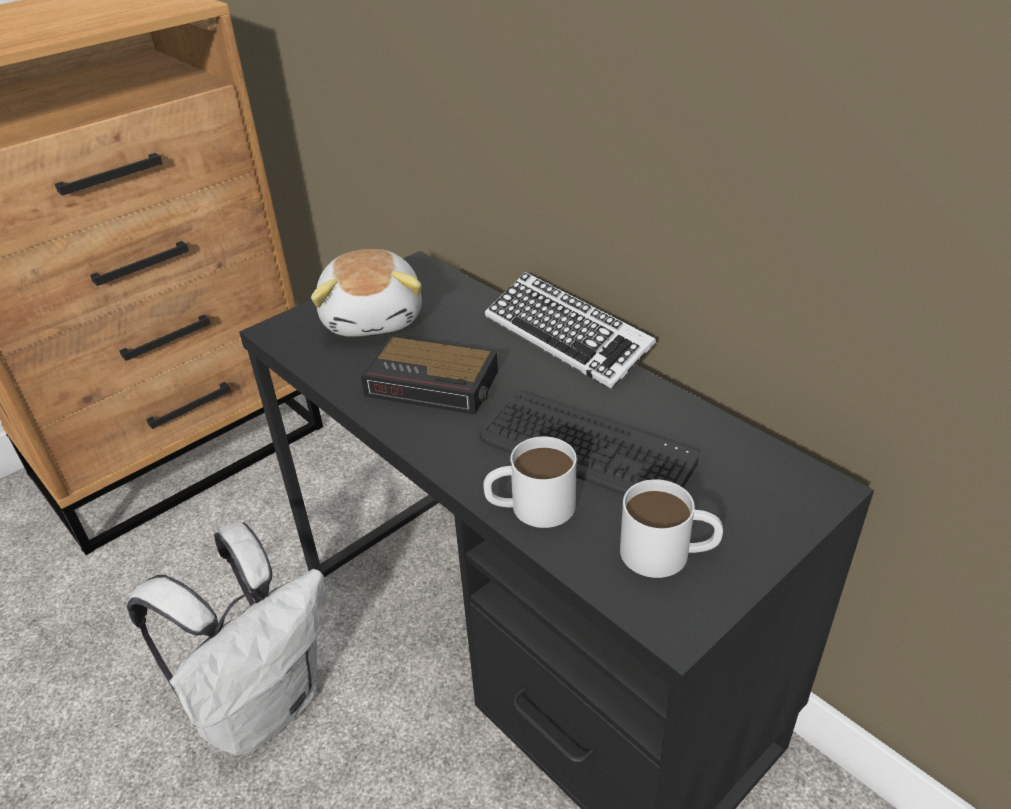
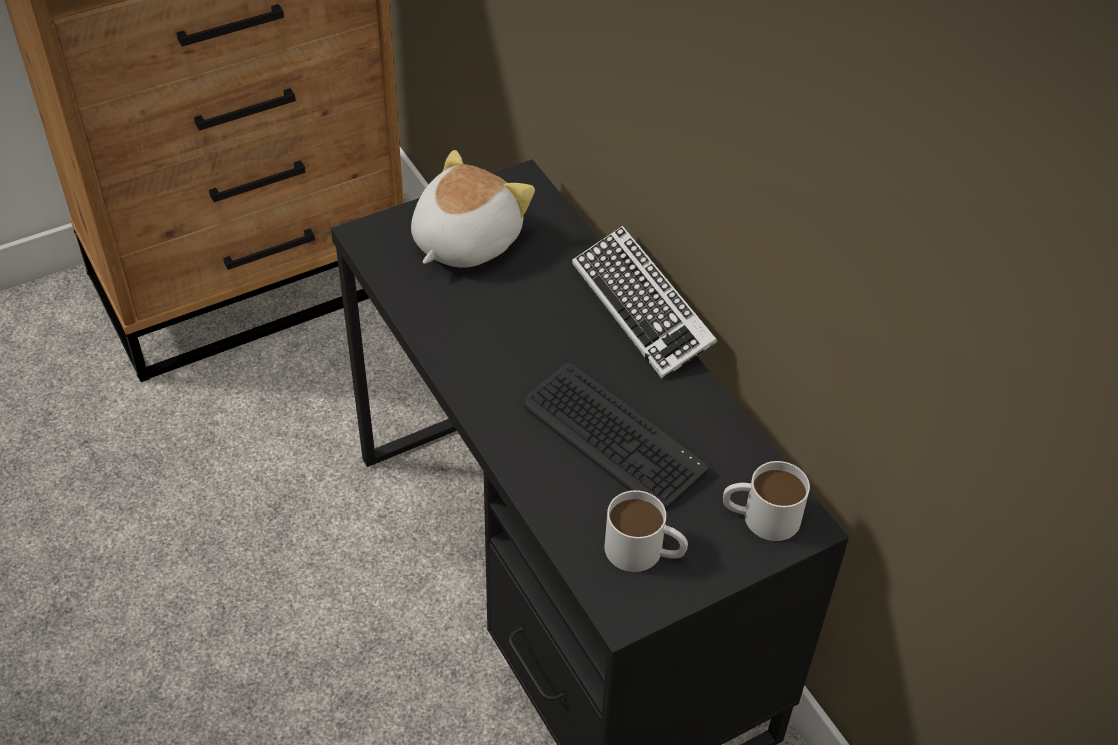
camera: 10 degrees right, 10 degrees up
(264, 705) = (294, 579): white backpack -> none
(374, 318) = (464, 241): plush toy -> plush toy turned 150 degrees counterclockwise
(435, 384) = (500, 335): alarm clock -> none
(530, 506) = (546, 482): white mug -> white mug (760, 516)

